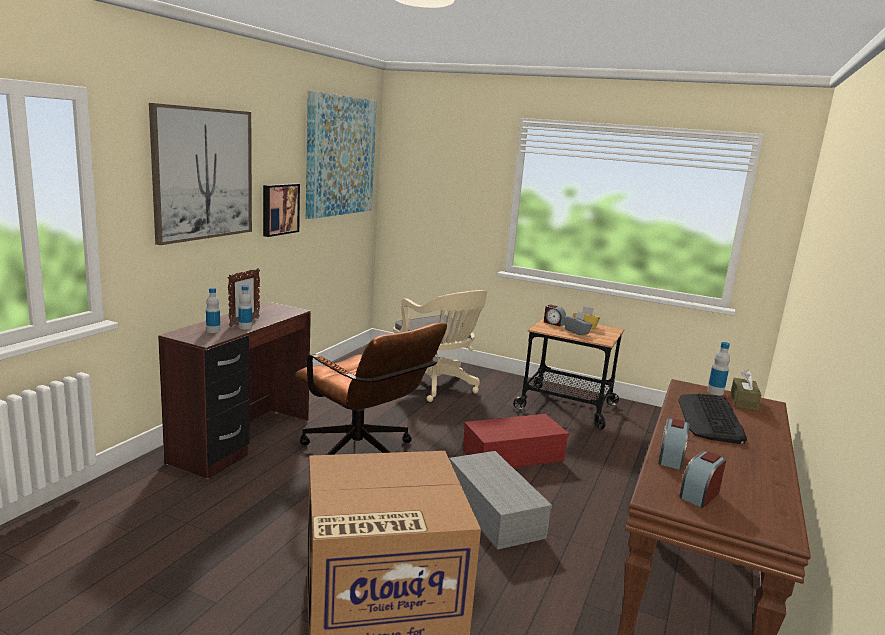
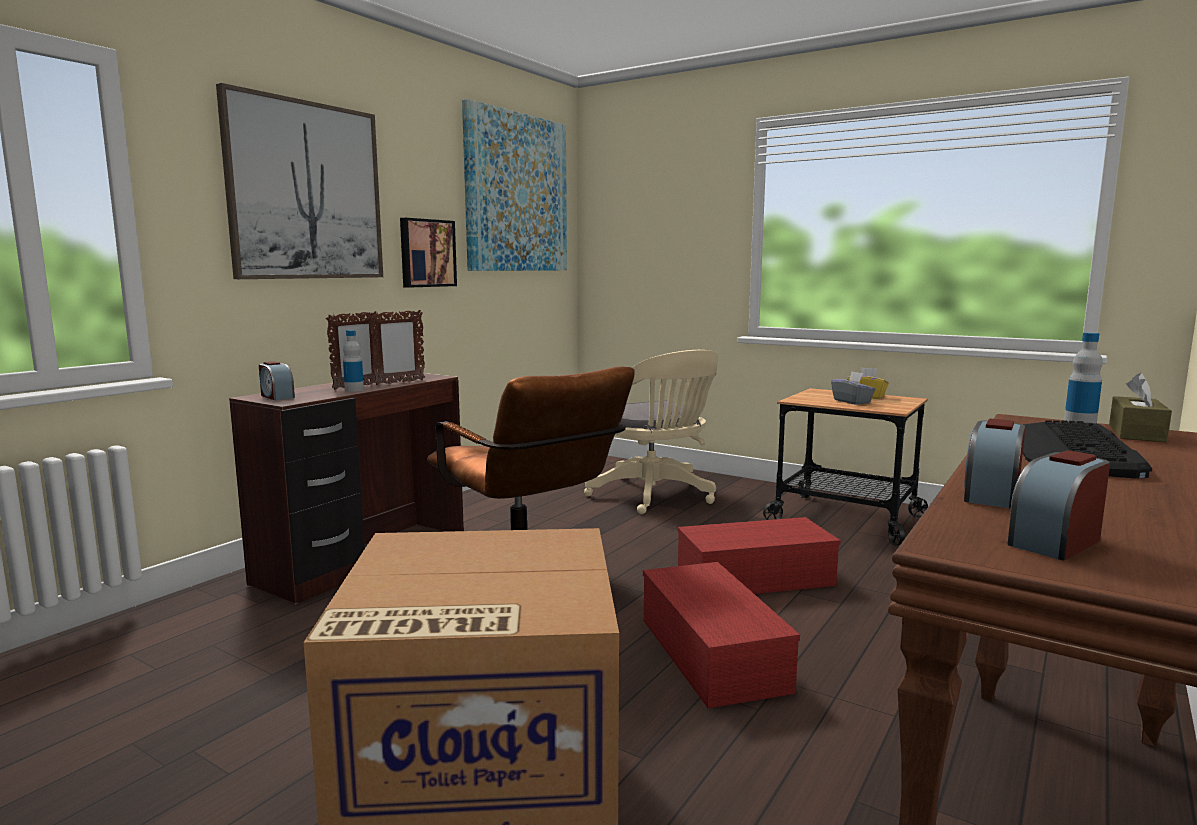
camera: 10 degrees right, 5 degrees down
(213, 330) = (307, 393): bottle -> none
(272, 318) = (399, 382): none -> picture frame
(496, 513) = (715, 655): grey storage box -> red storage box
(553, 323) = (818, 395): alarm clock -> alarm clock (276, 396)

